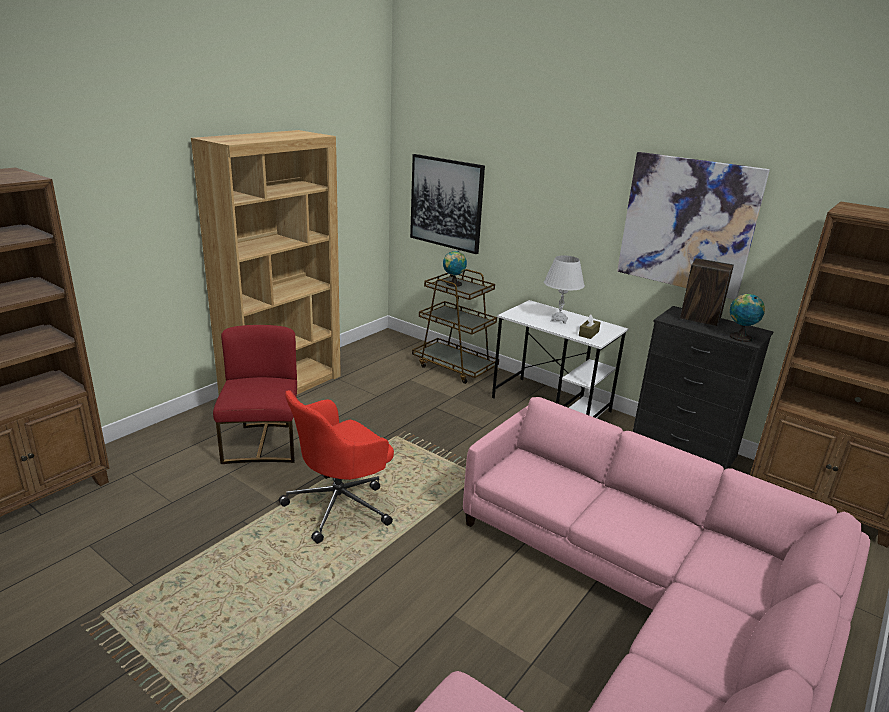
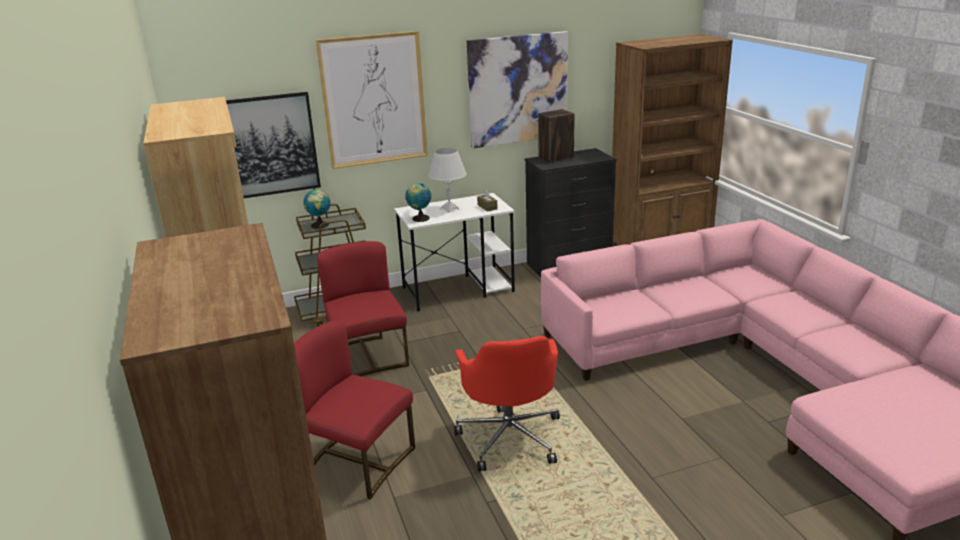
camera: 55 degrees left, 0 degrees up
(401, 400) = (368, 357): none -> red chair
(536, 190) = (374, 100): none -> picture
(739, 337) = (595, 158): globe -> globe (419, 218)

